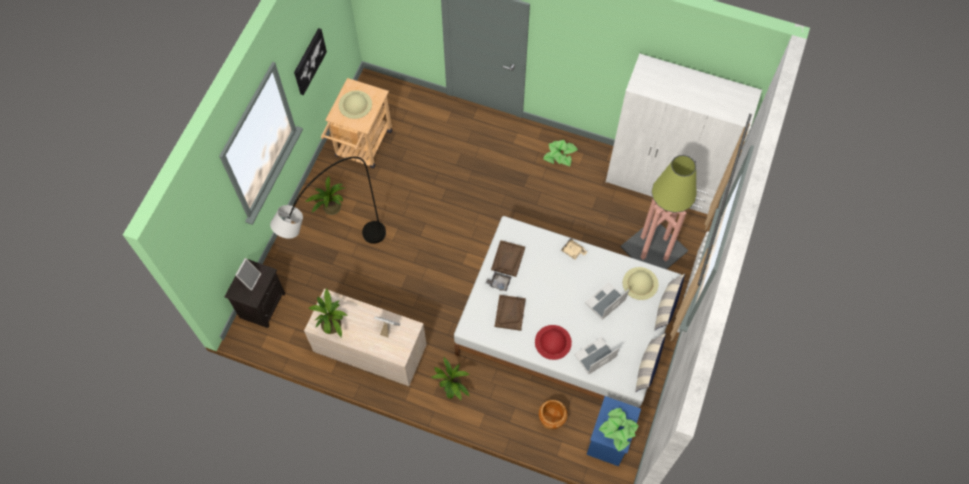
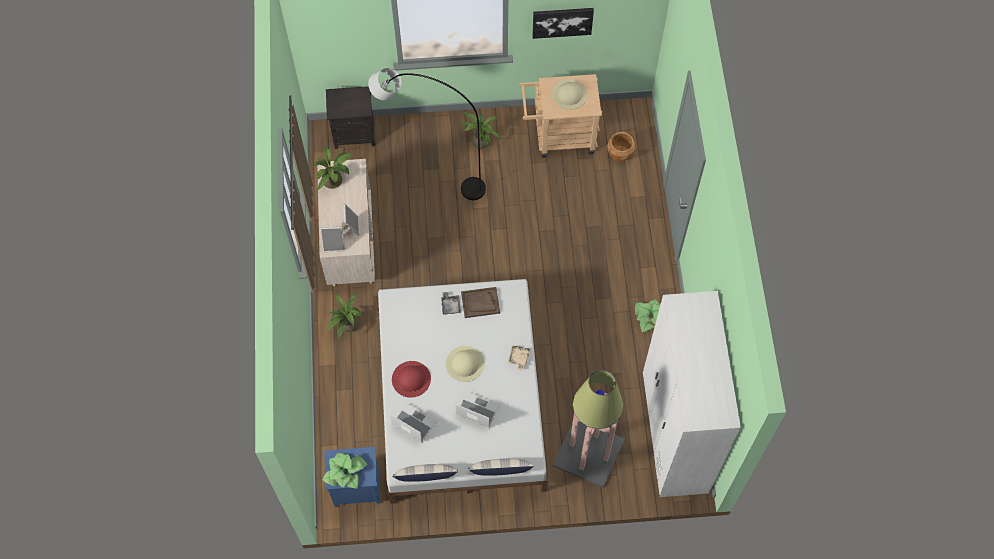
camera: 65 degrees right, 0 degrees up
(250, 279) = (351, 100): picture frame -> picture frame (334, 244)
(510, 313) = (423, 328): brown tray -> none
(552, 418) = (356, 426): brown planter -> brown planter (620, 154)
(640, 283) = (514, 435): beige hat -> beige hat (465, 363)

